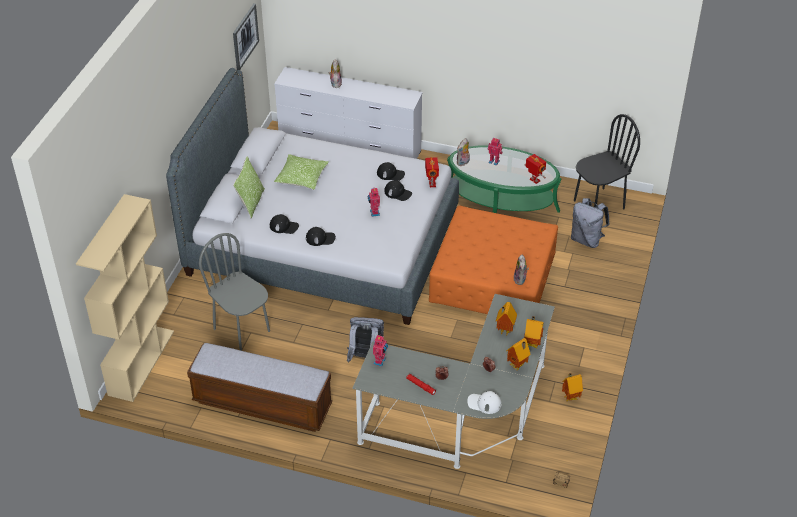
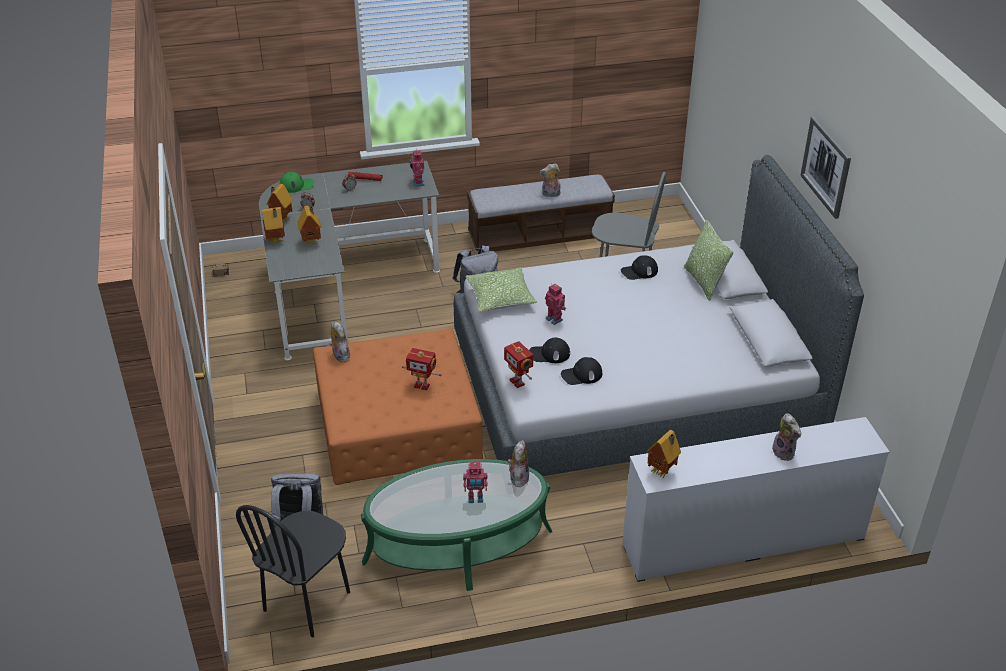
camera: 150 degrees right, 5 degrees down
(141, 362) = (681, 226): beige bookcase -> none
(245, 37) = (906, 316): picture -> picture (826, 166)
(256, 359) = (550, 195): none -> plush toy
(301, 177) = (683, 329): pillow -> pillow (500, 298)
(320, 238) = (587, 273): black cap -> none
(484, 403) = (297, 185): white cap -> green cap
(534, 180) = (397, 490): toy robot -> toy robot (422, 385)
(570, 397) = (242, 340): toy house -> toy house (662, 472)

